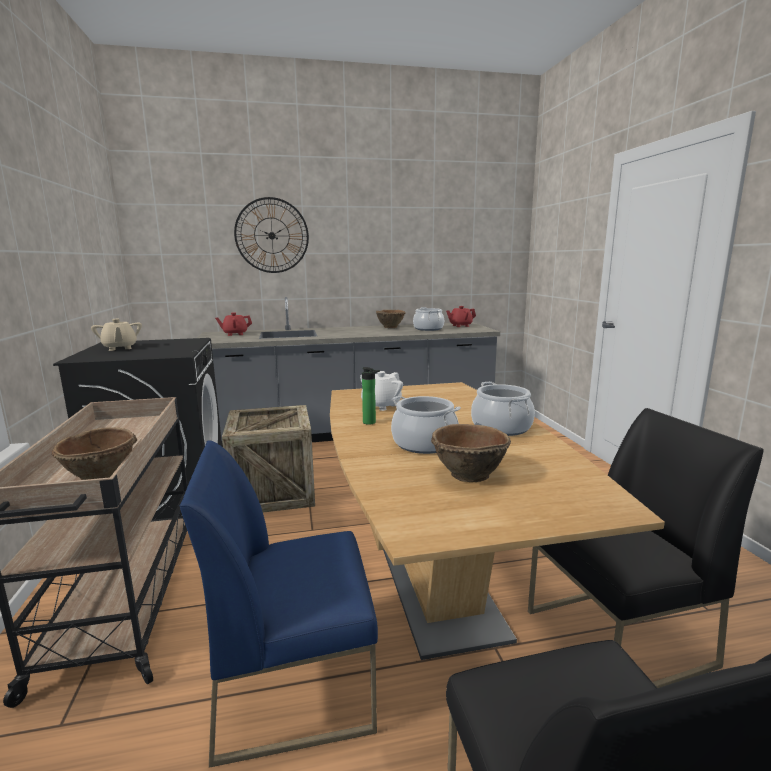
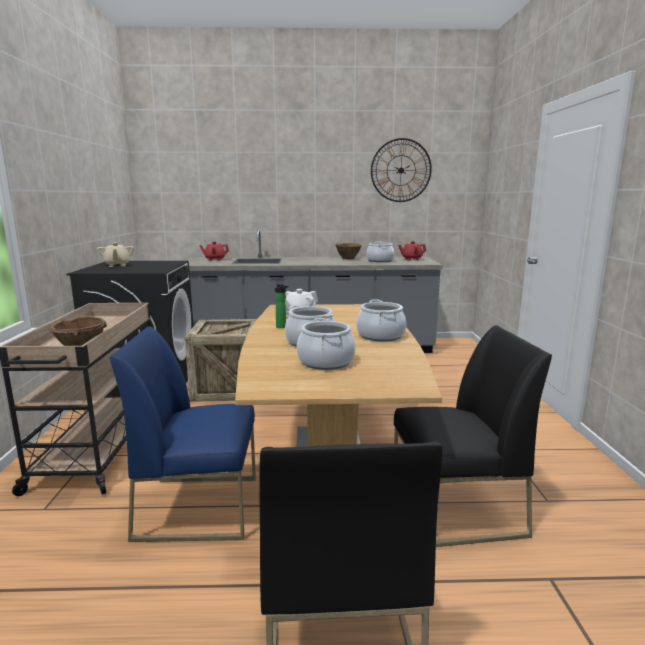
camera: 10 degrees right, 0 degrees up
(272, 235) = (249, 177): wall clock -> wall clock (401, 170)
(468, 474) = (325, 362): brown bowl -> cooking pot

